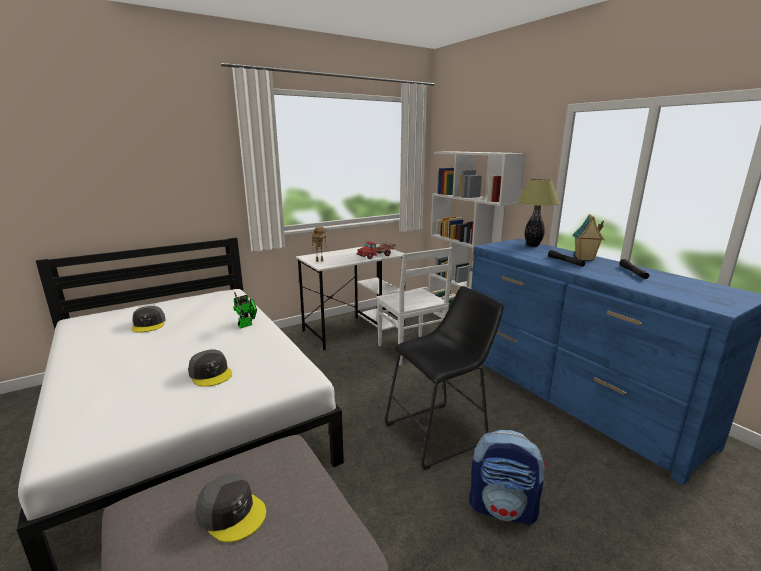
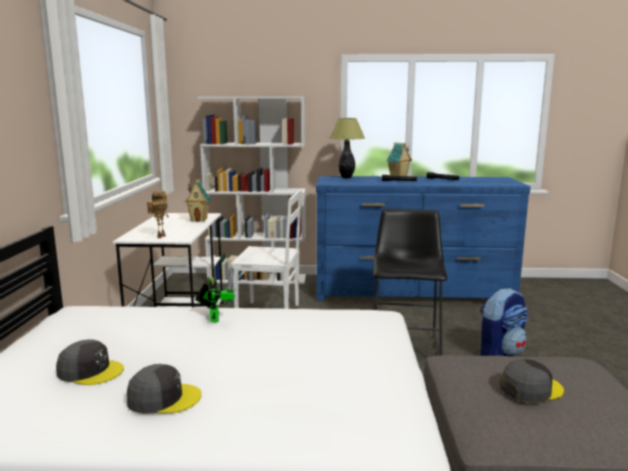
camera: 55 degrees left, 5 degrees down
(211, 373) = (316, 351): grey cap -> grey cap (163, 398)
(376, 256) = (199, 220): toy truck -> toy house

